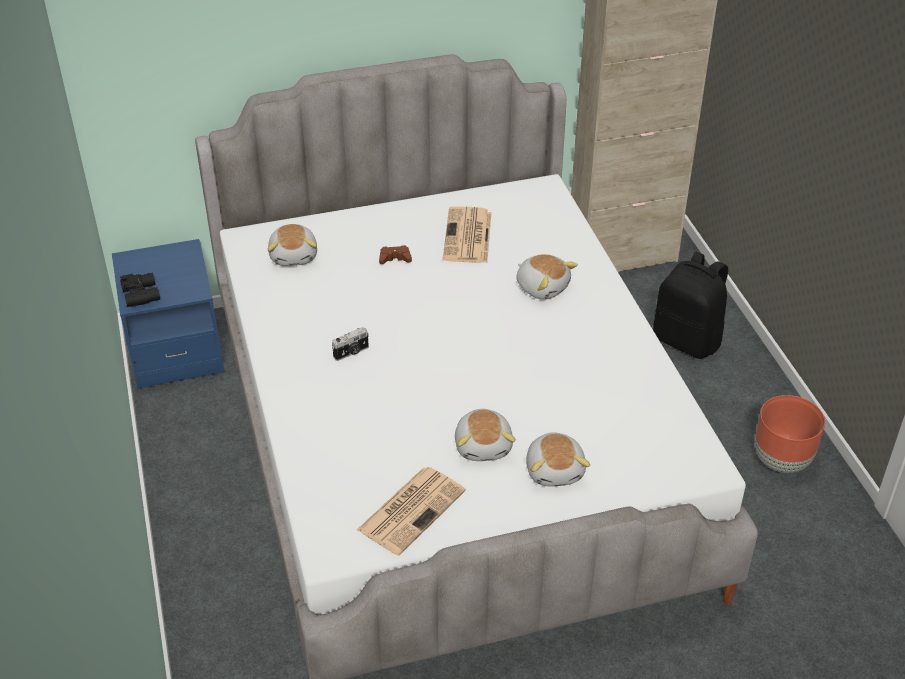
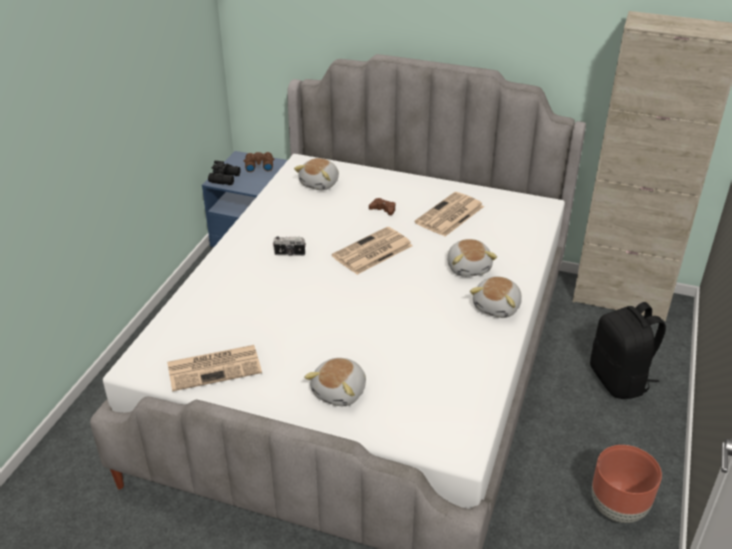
camera: 35 degrees right, 5 degrees down
(165, 261) = (258, 166): none -> brown binoculars
(433, 312) = (372, 252): none -> newspaper
(484, 445) = (309, 351): plush toy -> plush toy (498, 307)

